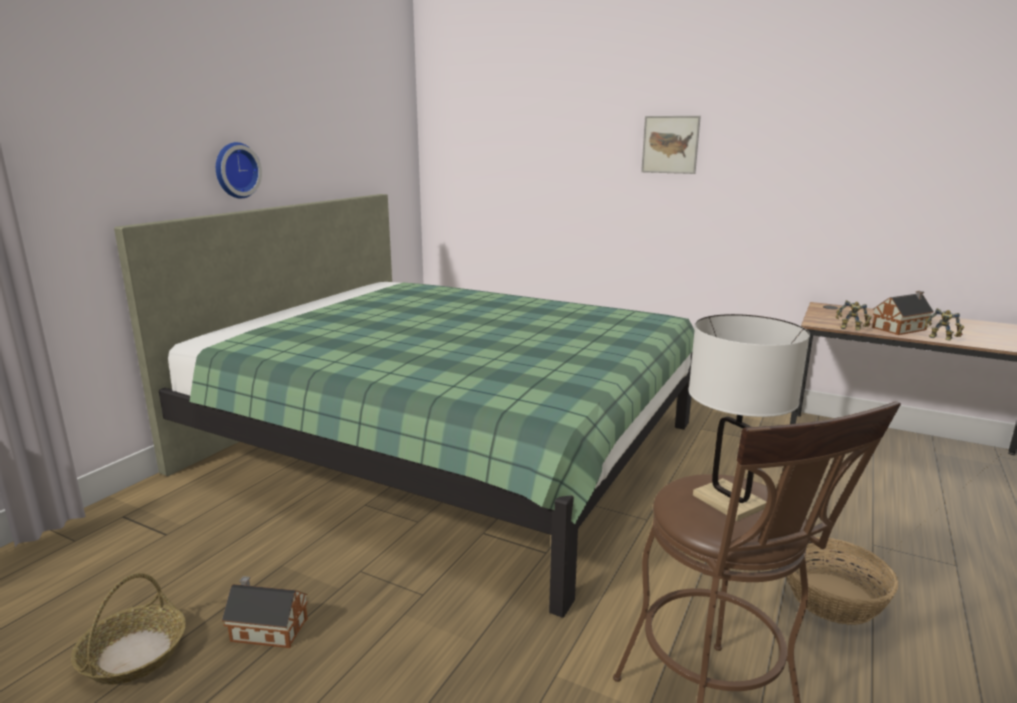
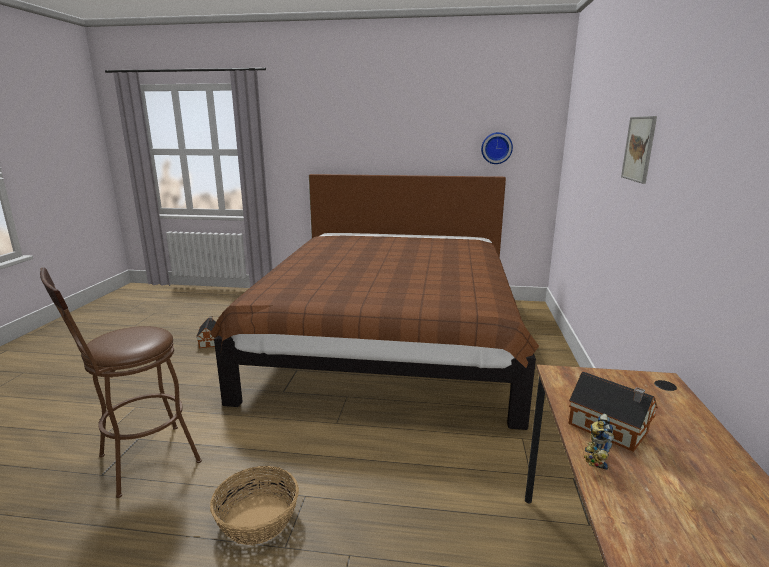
camera: 70 degrees right, 0 degrees up
(134, 654) = (195, 325): basket -> none
(235, 170) = (381, 152): wall clock -> wall clock (496, 148)
(447, 447) = (389, 341): green bed -> brown bed
(728, 501) = (127, 337): white table lamp -> none
(851, 329) = (558, 392): toy robot -> none

